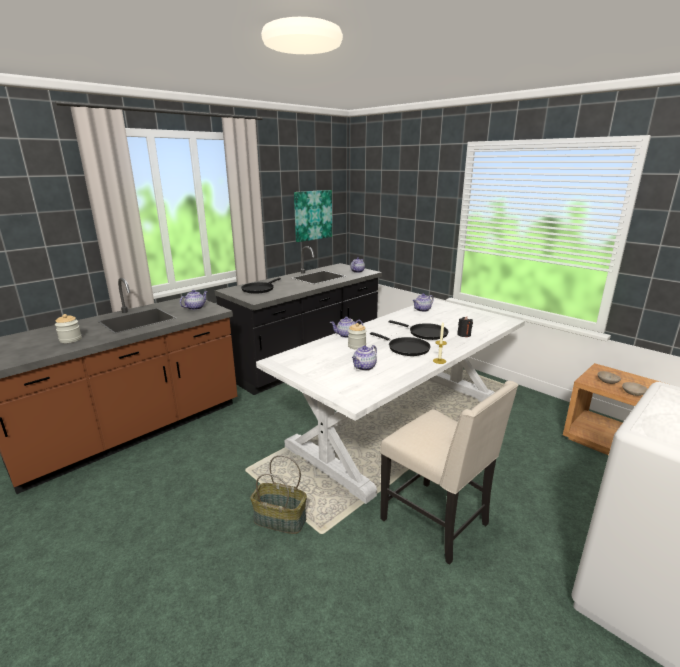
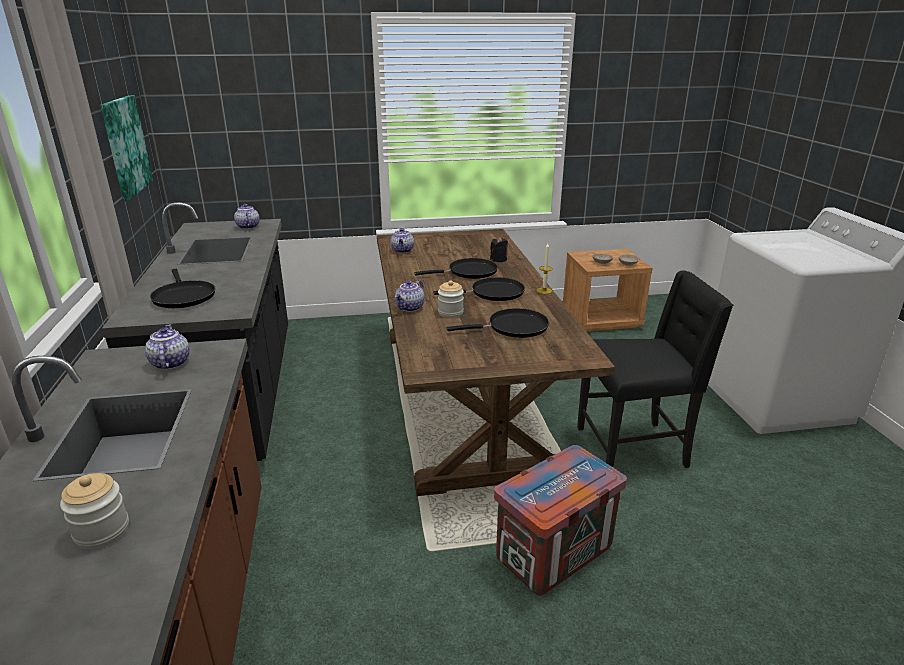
camera: 55 degrees left, 5 degrees up
(279, 520) = (553, 554): basket -> crate
(364, 367) = (513, 327): teapot -> black frying pan
(401, 423) = (467, 395): white dining table -> brown dining table
(437, 522) = (633, 448): beige chair -> black chair

